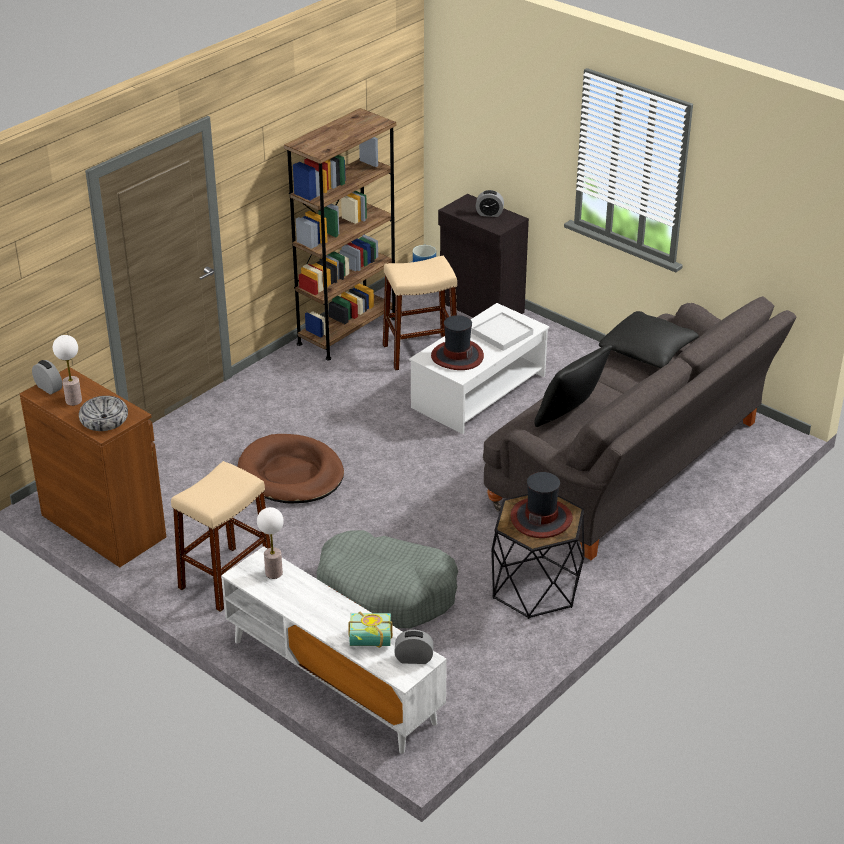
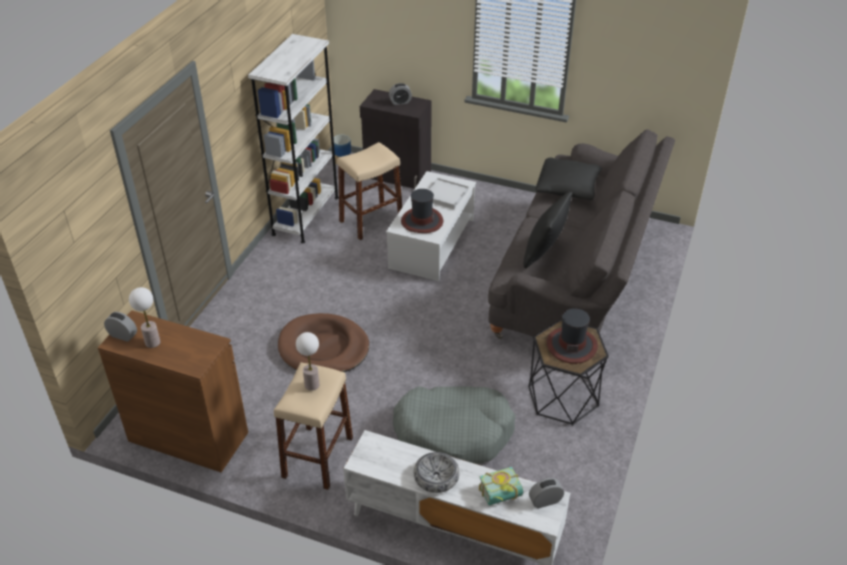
camera: 20 degrees left, 5 degrees up
(104, 420) = (190, 354): bowl -> bowl (436, 476)
(274, 573) = (387, 453): table lamp -> table lamp (312, 384)
(347, 331) = (306, 215): brown bookcase -> white bookcase

